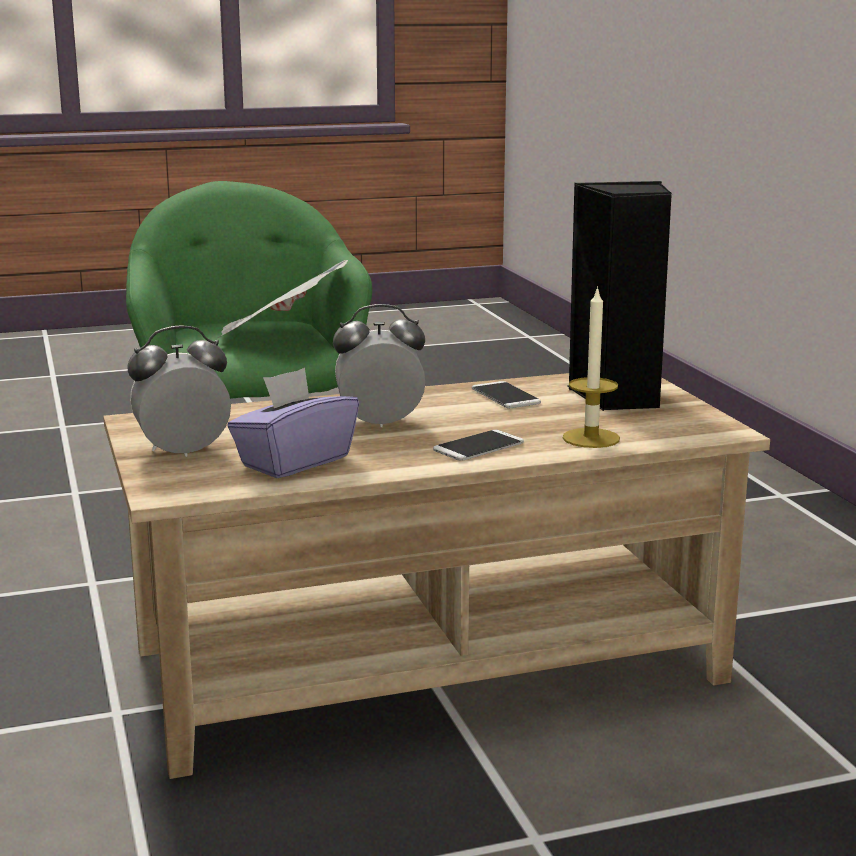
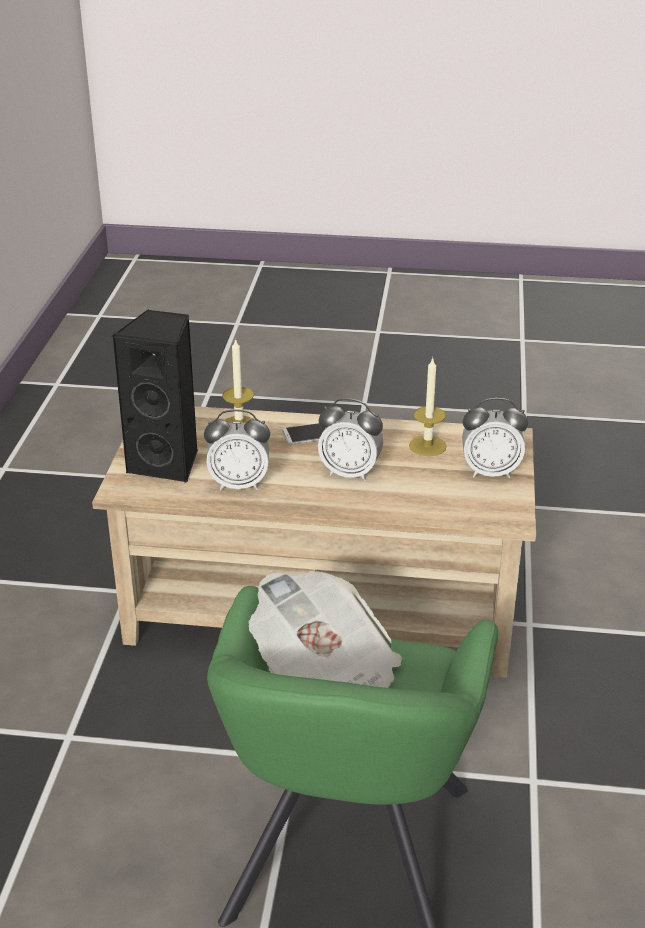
camera: 155 degrees left, 15 degrees up
(294, 462) = (427, 446): purple tissue box -> candle
(505, 396) = (239, 484): phone -> alarm clock

